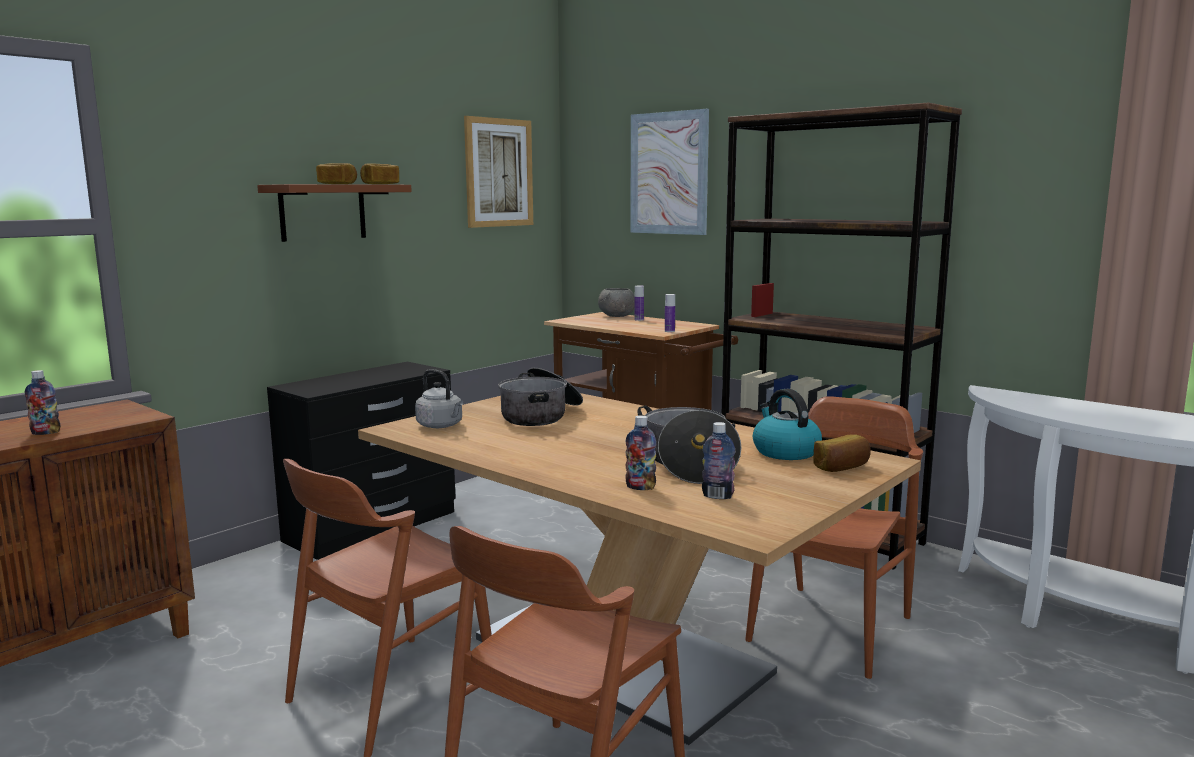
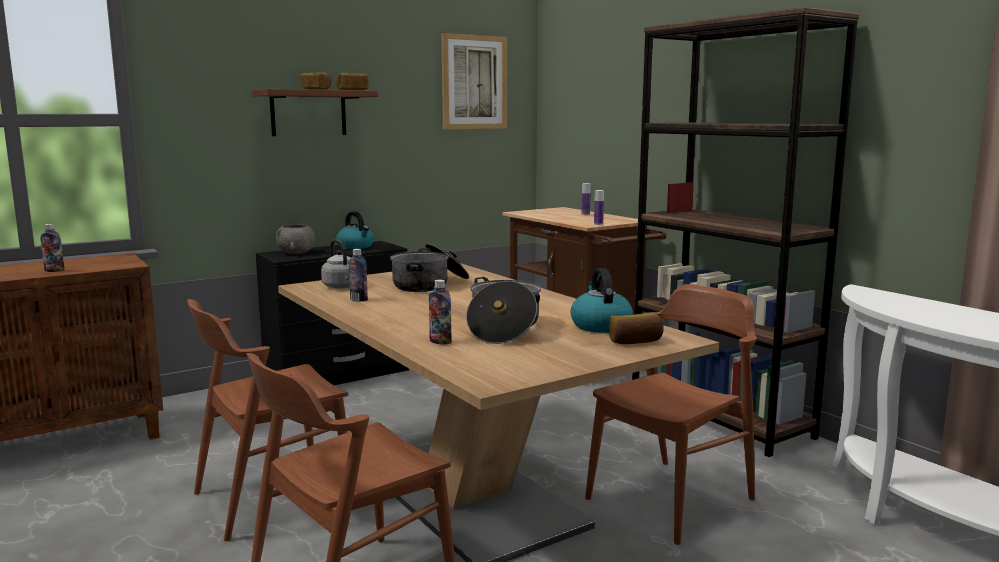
camera: 15 degrees right, 0 degrees up
(386, 371) = (356, 246): none -> kettle
(617, 316) = (570, 210): grey bowl -> grey bowl (296, 253)
(669, 173) = (617, 82): picture -> none
(717, 496) = (495, 353): bottle -> bottle (359, 300)

